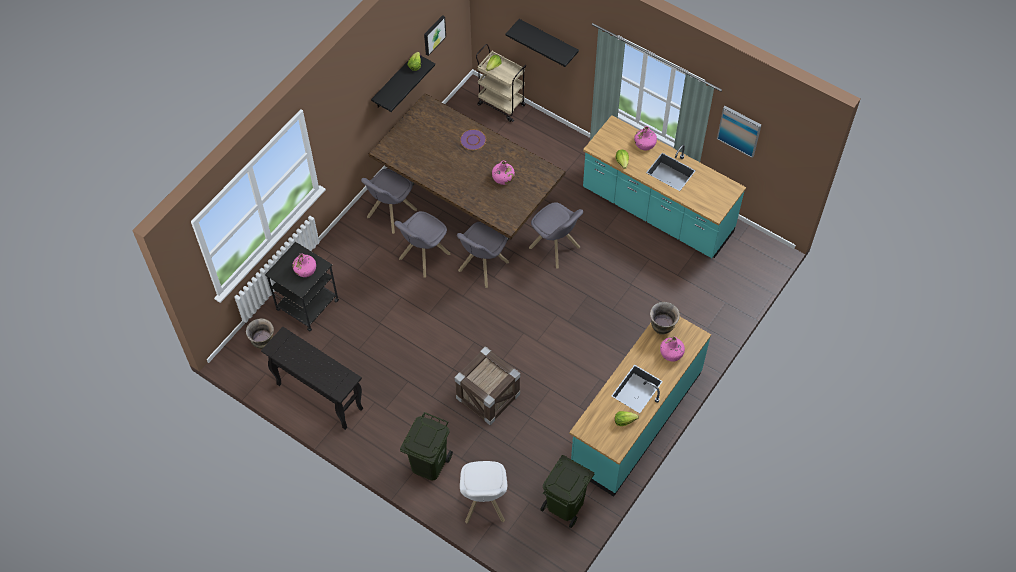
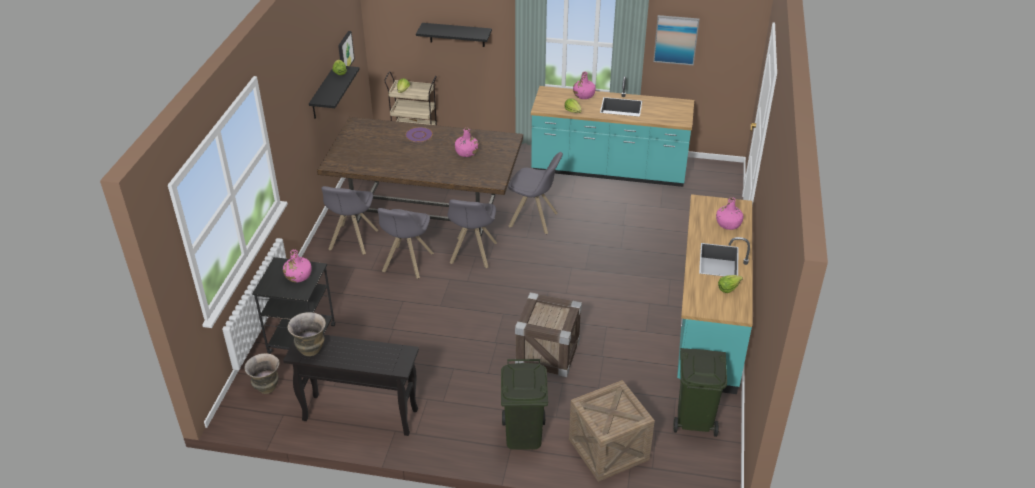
camera: 25 degrees left, 20 degrees down
(484, 503) = (608, 449): white chair -> crate
(662, 328) = (704, 209): vase -> vase (311, 349)

